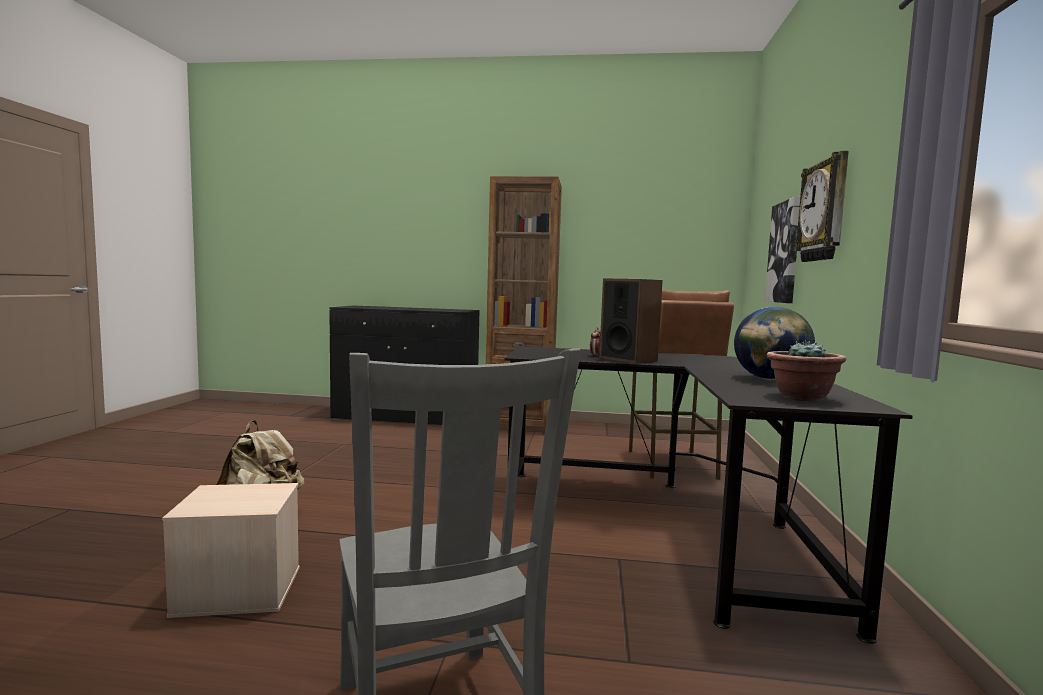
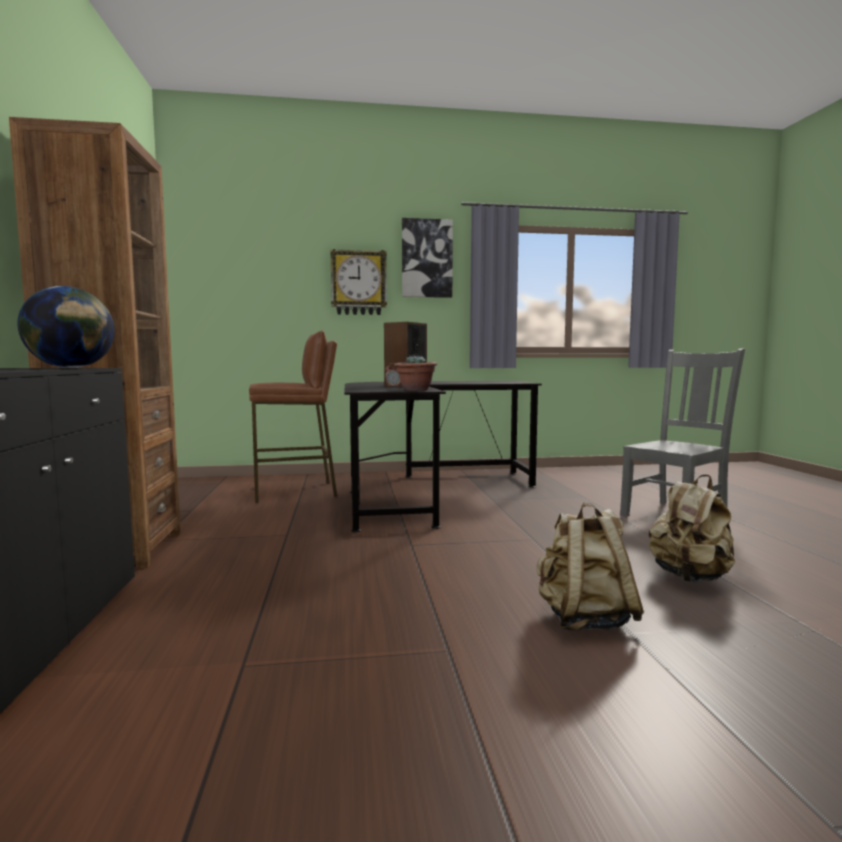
camera: 105 degrees left, 0 degrees up
(236, 591) = (690, 577): beige storage box -> beige backpack
(770, 379) = (455, 382): globe -> globe (71, 368)
(785, 252) = (288, 304): picture -> picture (426, 258)
(801, 398) = (505, 381): potted plant -> potted plant (415, 390)

